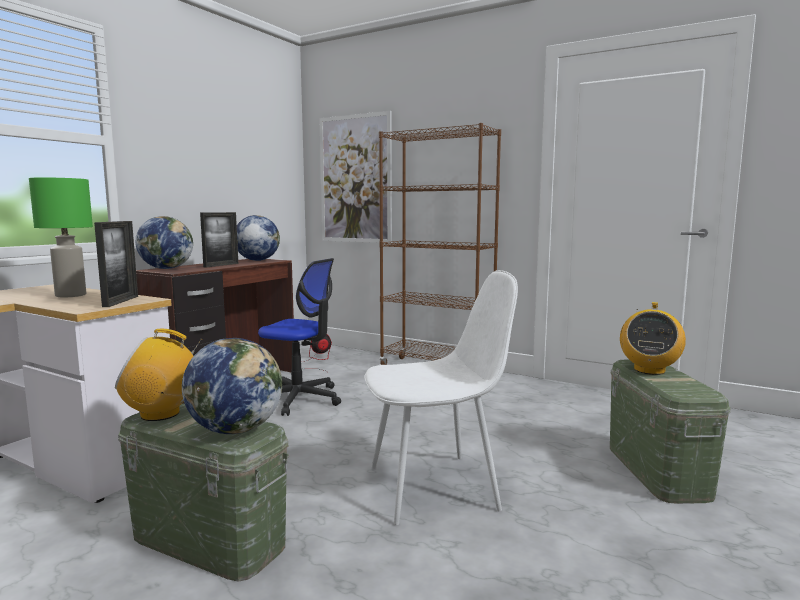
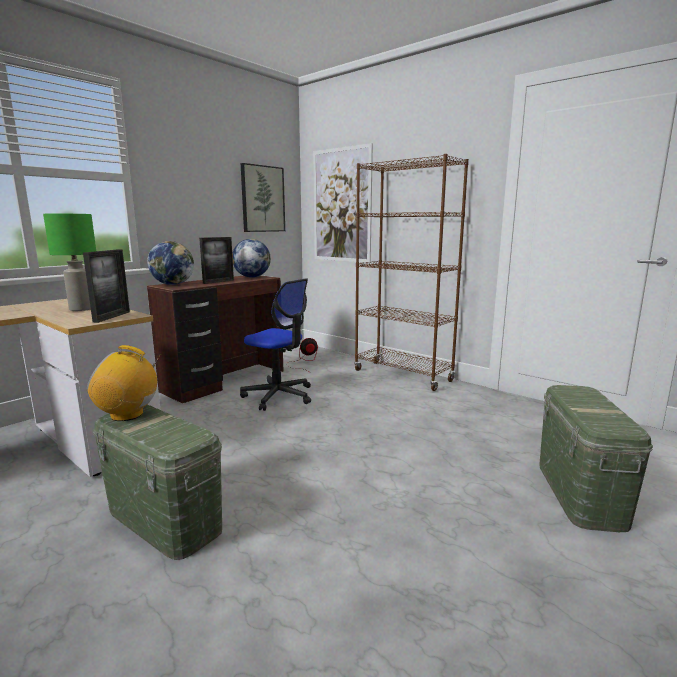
camera: 10 degrees right, 5 degrees up
(236, 430) = (177, 435): globe -> none
(262, 170) = (262, 199): none -> picture
(436, 487) = (366, 489): white chair -> none
(649, 370) = (579, 398): radio -> none

